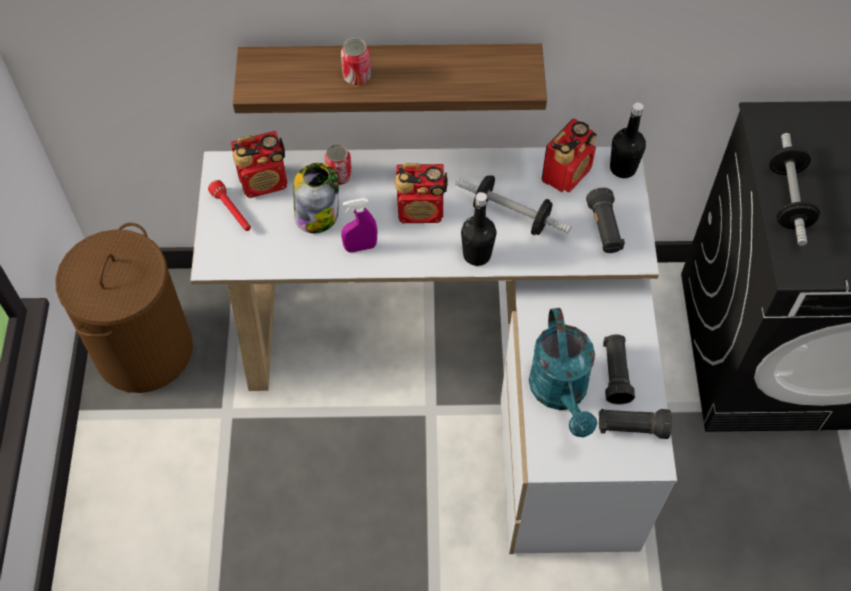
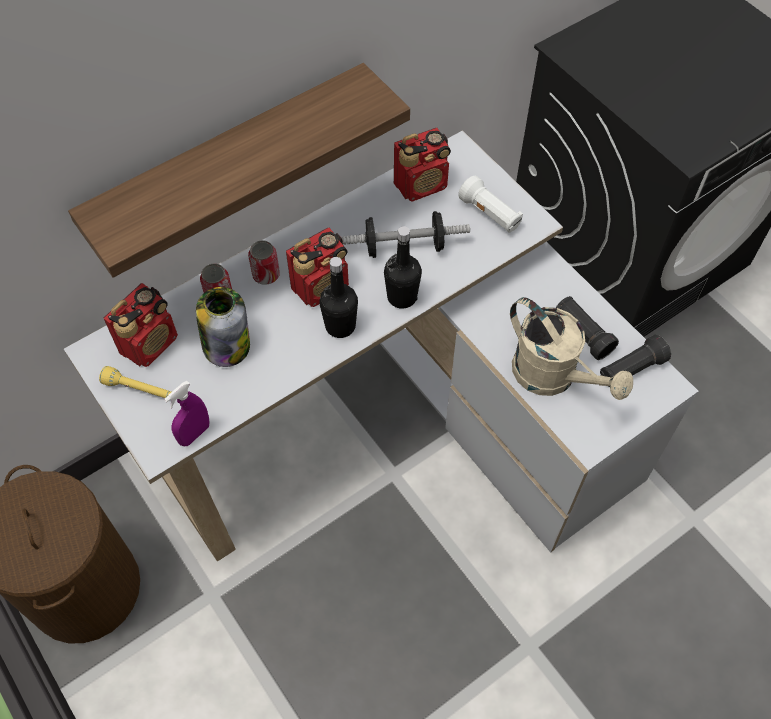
camera: 35 degrees left, 0 degrees up
(232, 211) = (139, 389): red flashlight -> yellow flashlight
(357, 76) = (216, 176): can -> can (266, 275)
(360, 247) = (292, 351): purple spray bottle -> purple spray bottle (194, 434)
(561, 393) = (553, 377): turquoise watering can -> beige watering can
(567, 174) = (421, 185): radio -> radio turned 60 degrees clockwise
(604, 229) = (490, 214): black flashlight -> white flashlight
(623, 168) = (463, 156): black bottle -> black bottle (340, 326)
(788, 199) = (636, 102): dumbbell -> none

